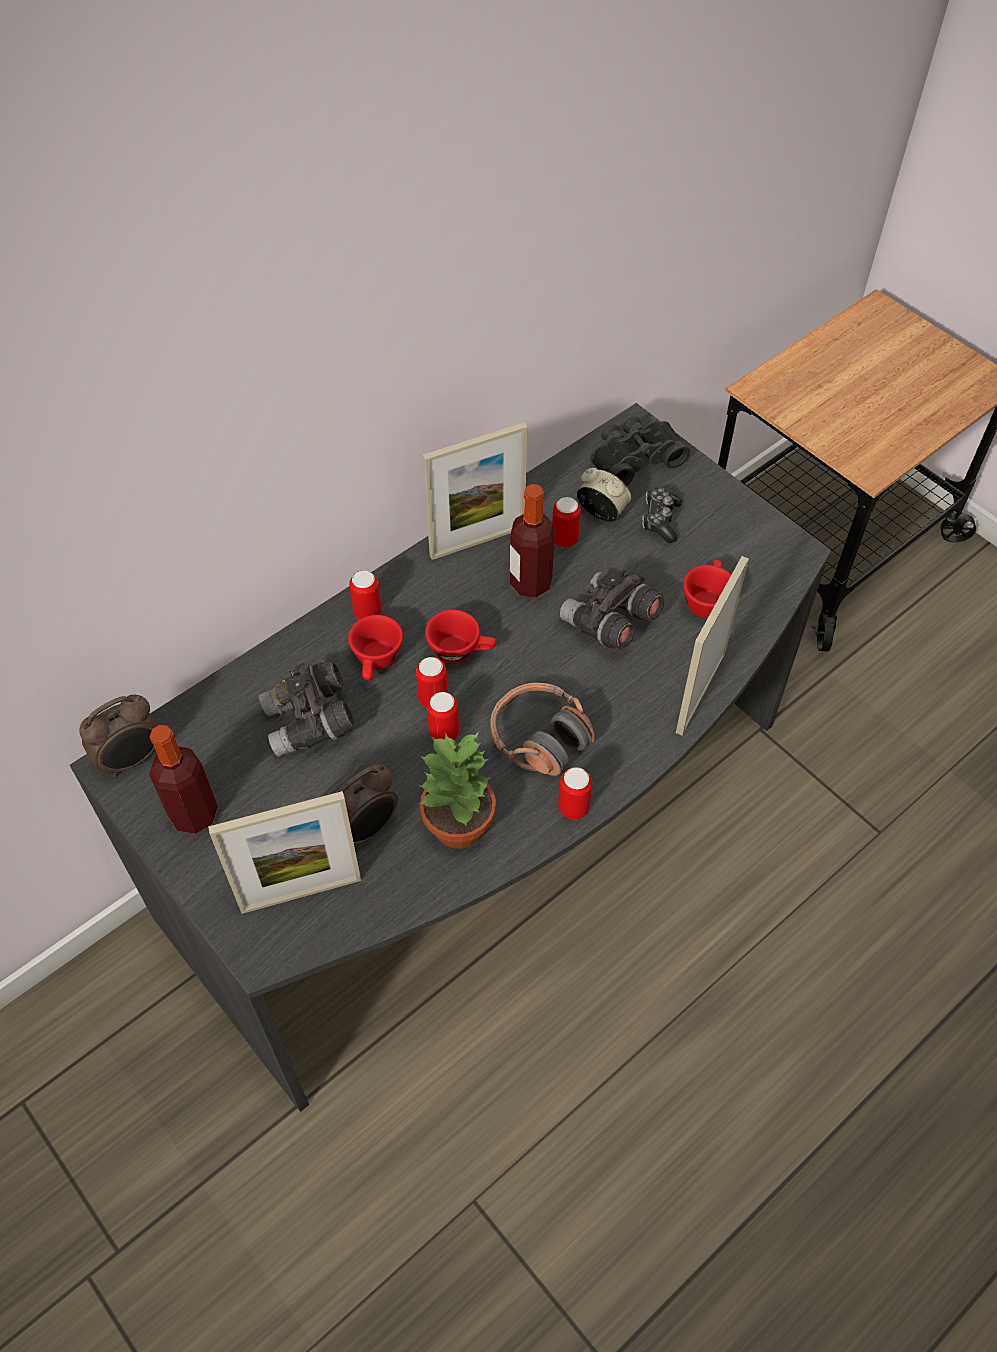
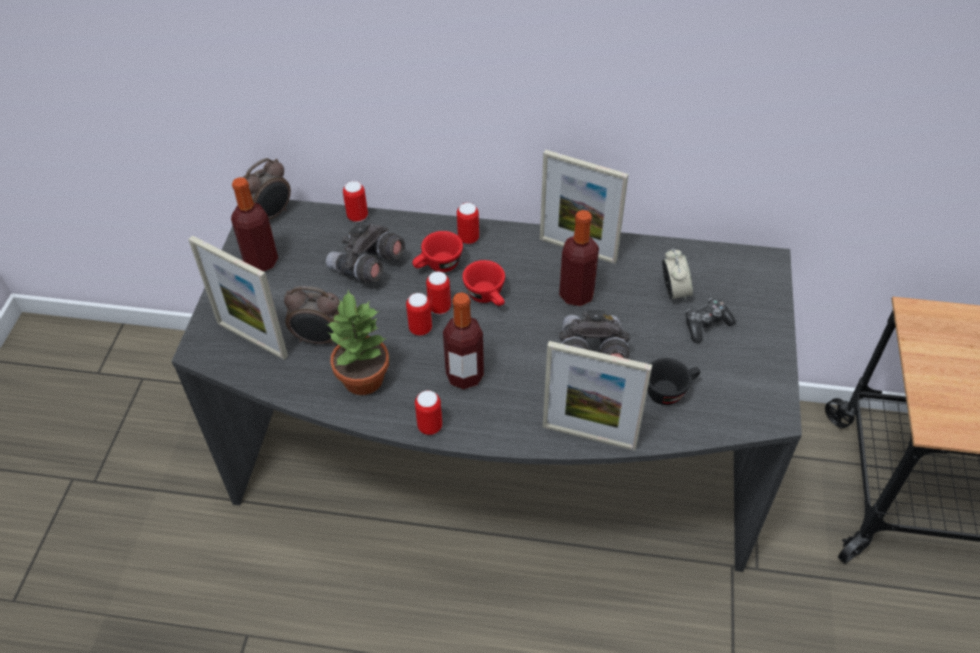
camera: 50 degrees right, 5 degrees down
(132, 760) = (271, 215): alarm clock -> alarm clock turned 60 degrees counterclockwise
(539, 737) = (464, 375): headphones -> bottle
(564, 540) = (630, 288): can -> can (357, 216)
(633, 458) = (740, 278): black binoculars -> none
(700, 693) = (589, 436): picture frame -> picture frame turned 150 degrees counterclockwise
(706, 599) = (670, 390): red cup -> black cup

